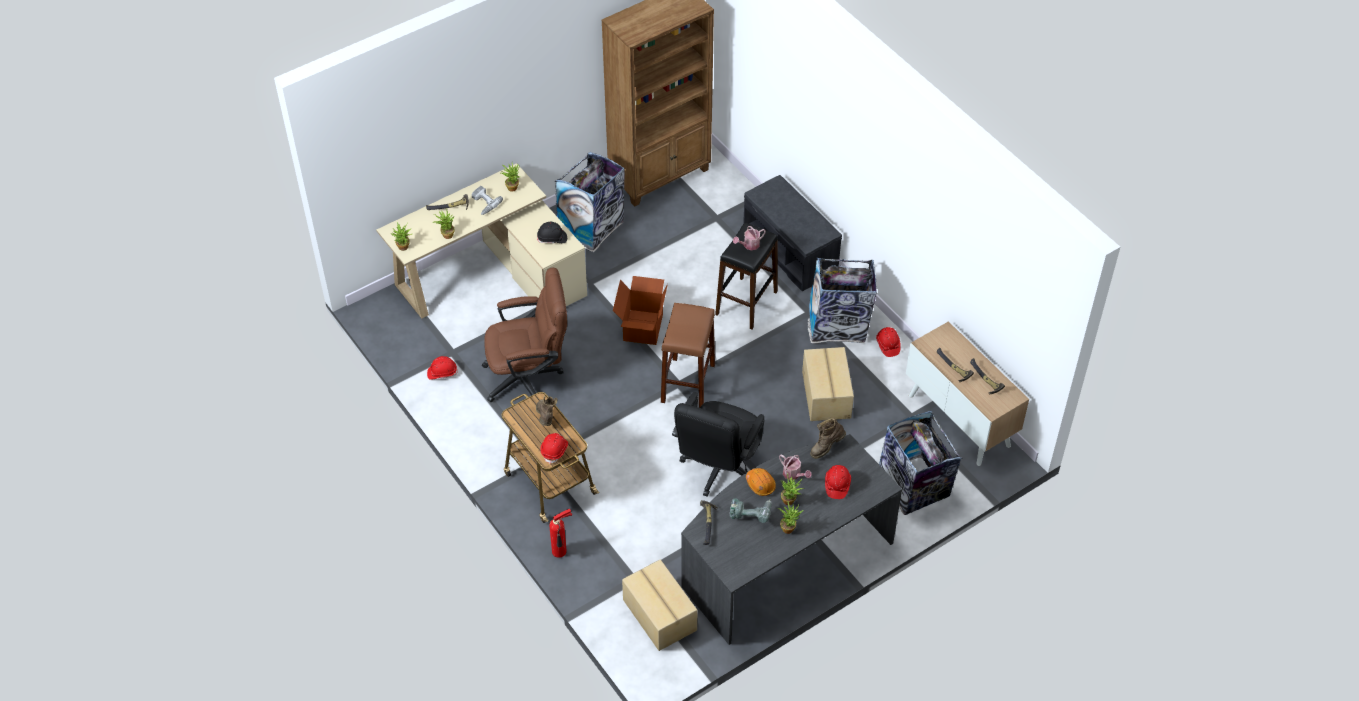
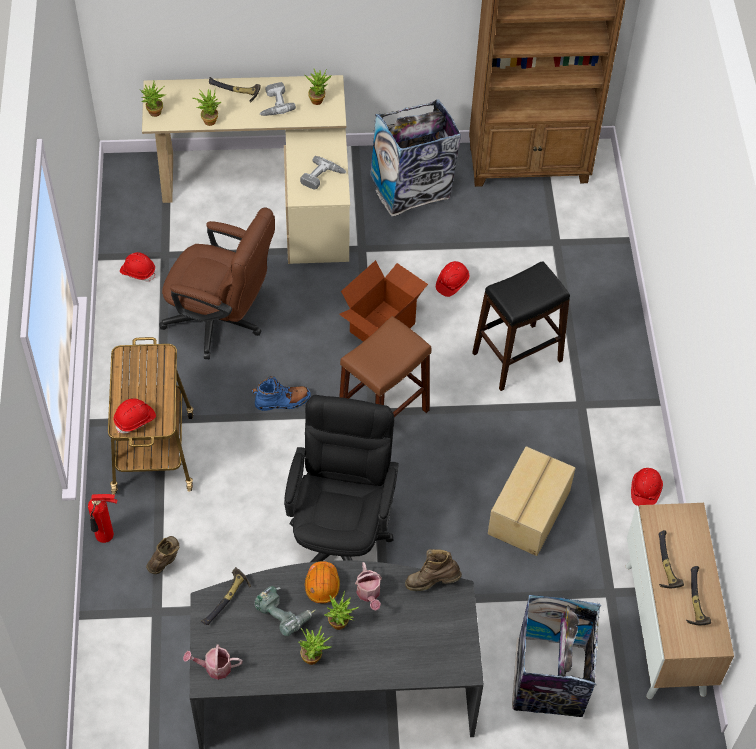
camera: 30 degrees right, 5 degrees up
(546, 418) = (155, 378): brown boot -> brown boot (165, 561)
(552, 238) = (322, 178): black hard hat -> power drill
(612, 407) = (282, 401): none -> blue boot
(659, 615) = (151, 670): cardboard box -> none
(718, 470) = (341, 535): black office chair -> black office chair turned 135 degrees clockwise
(749, 245) = (527, 290): watering can -> watering can (214, 667)
(791, 251) = (612, 322): grey bench -> none
(837, 485) = (409, 636): red hard hat -> red hard hat (452, 283)
(838, 325) = (604, 436): trash can -> none

